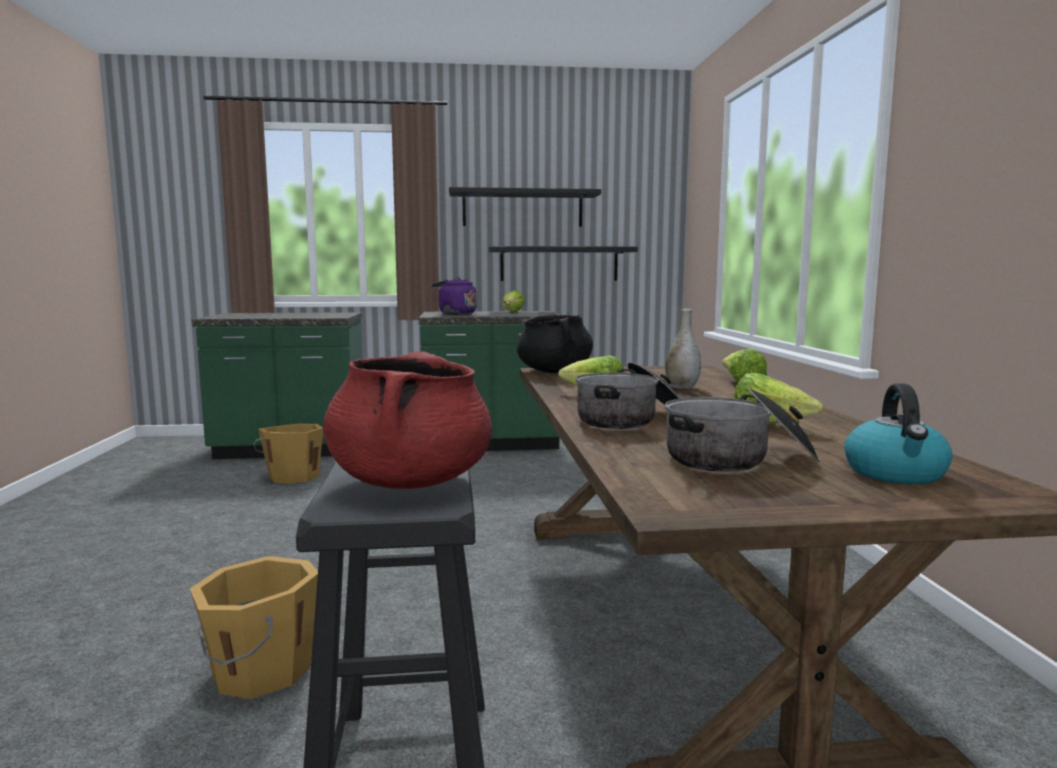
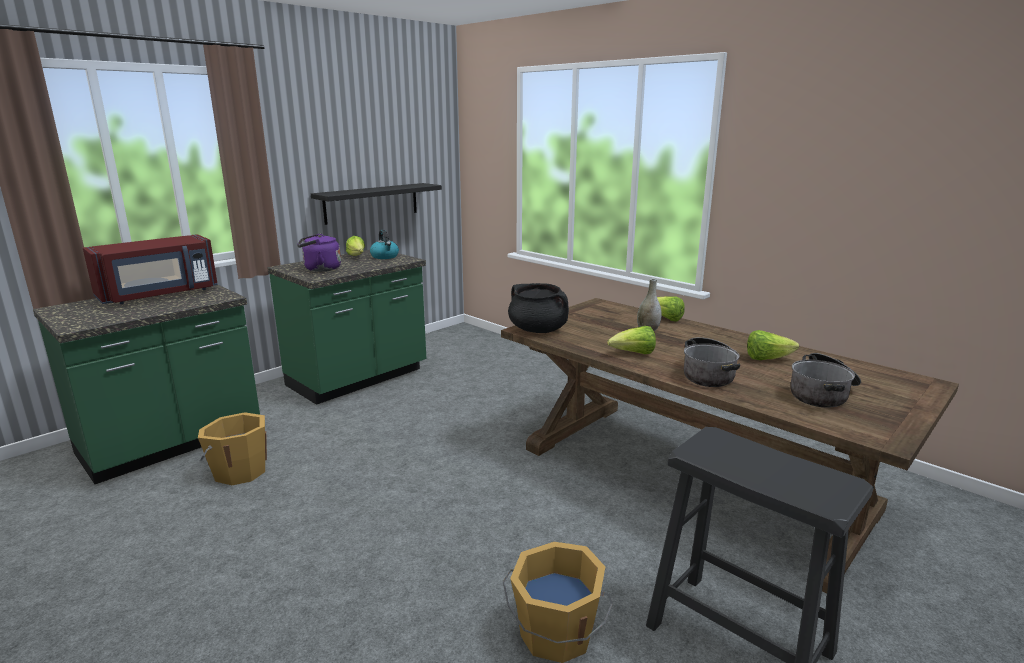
camera: 40 degrees left, 10 degrees up
(306, 314) = (159, 294): none -> red microwave
(410, 481) = (791, 471): red cooking pot -> none
(522, 209) = (337, 154): black shelf -> none
(896, 474) = (879, 383): kettle -> kettle (385, 256)

